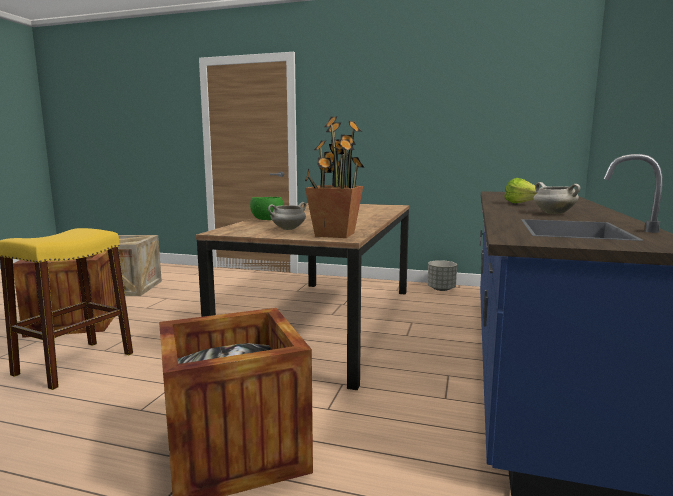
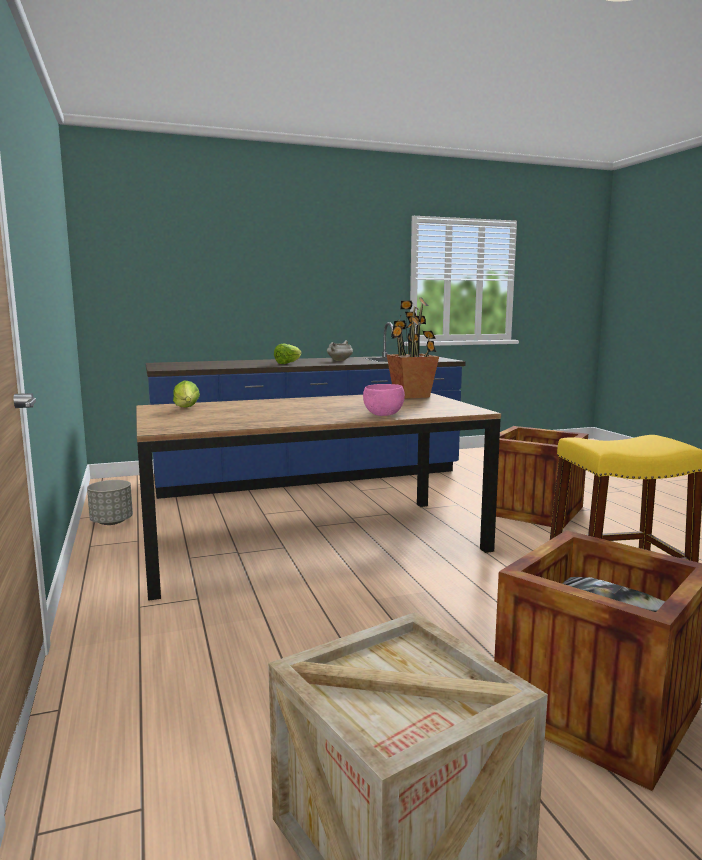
camera: 125 degrees left, 0 degrees up
(267, 220) = (383, 415): green bowl -> pink bowl
(288, 229) = (417, 404): white cooking pot -> none
(376, 207) = (186, 408): none -> lettuce

